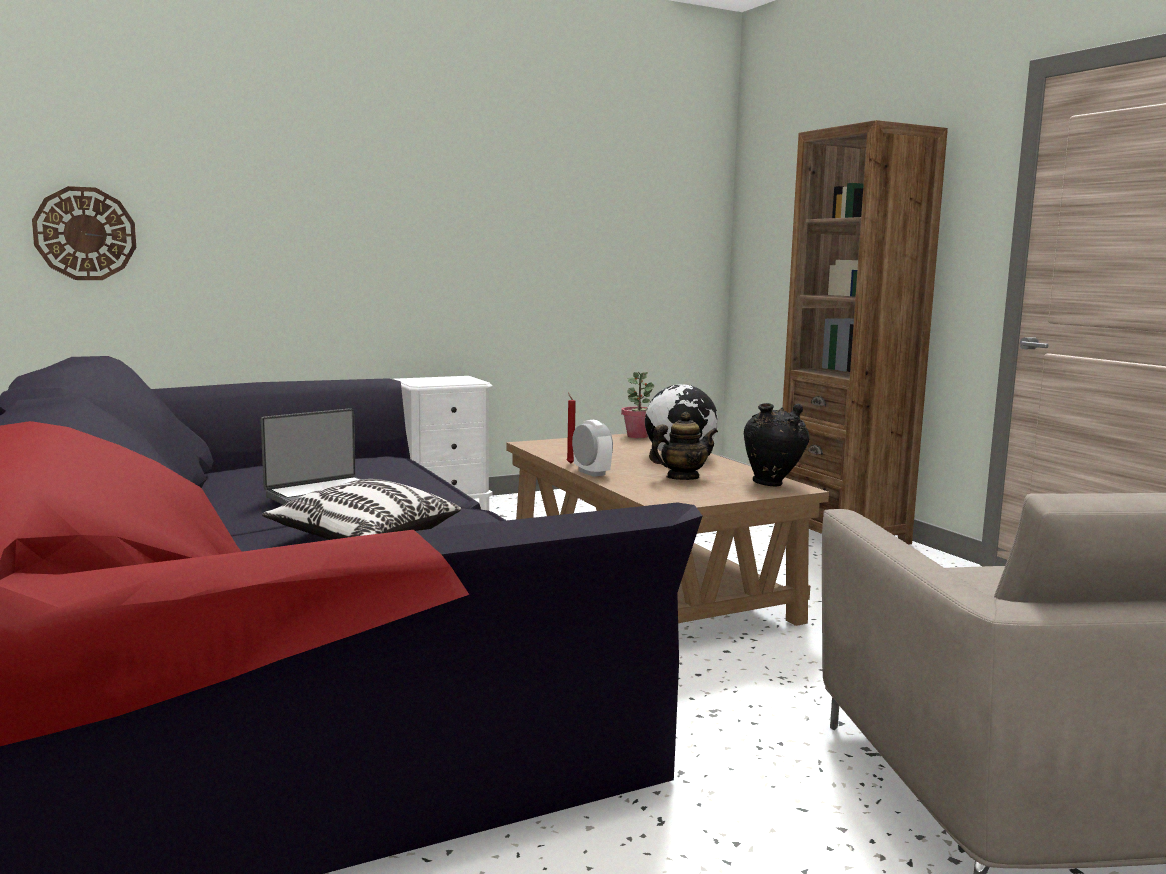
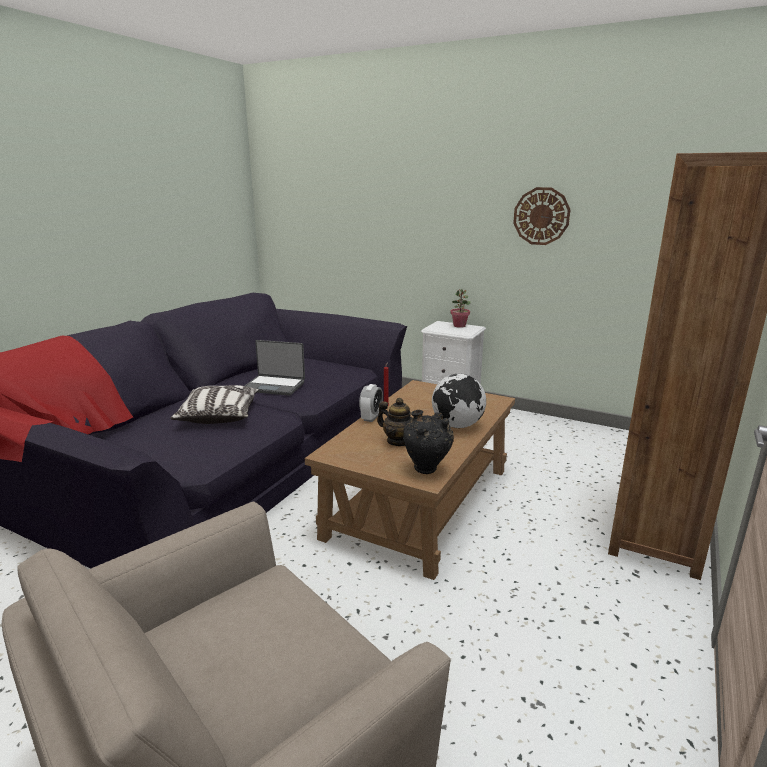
camera: 55 degrees right, 10 degrees up
(85, 234) = (303, 228): wall clock -> wall clock (541, 216)
(637, 436) = (495, 400): potted plant -> potted plant (459, 326)

